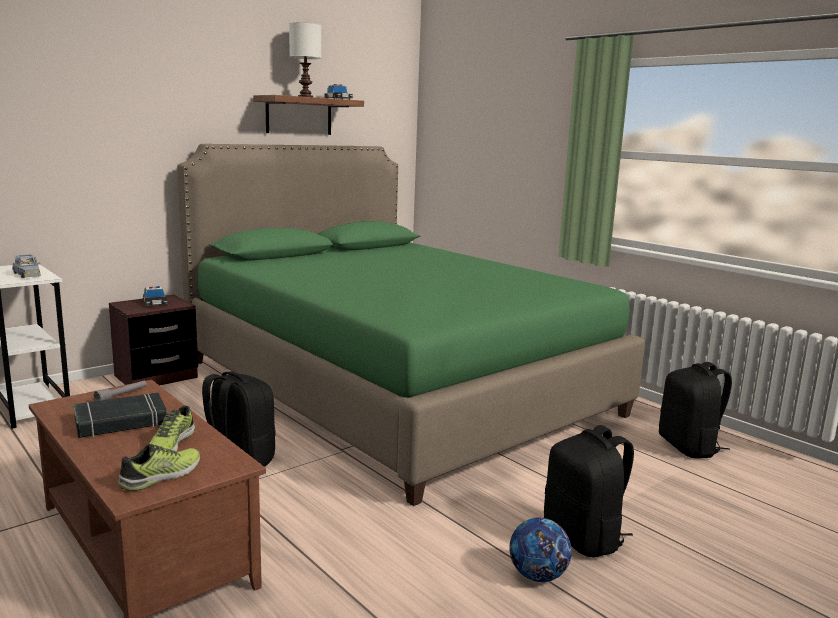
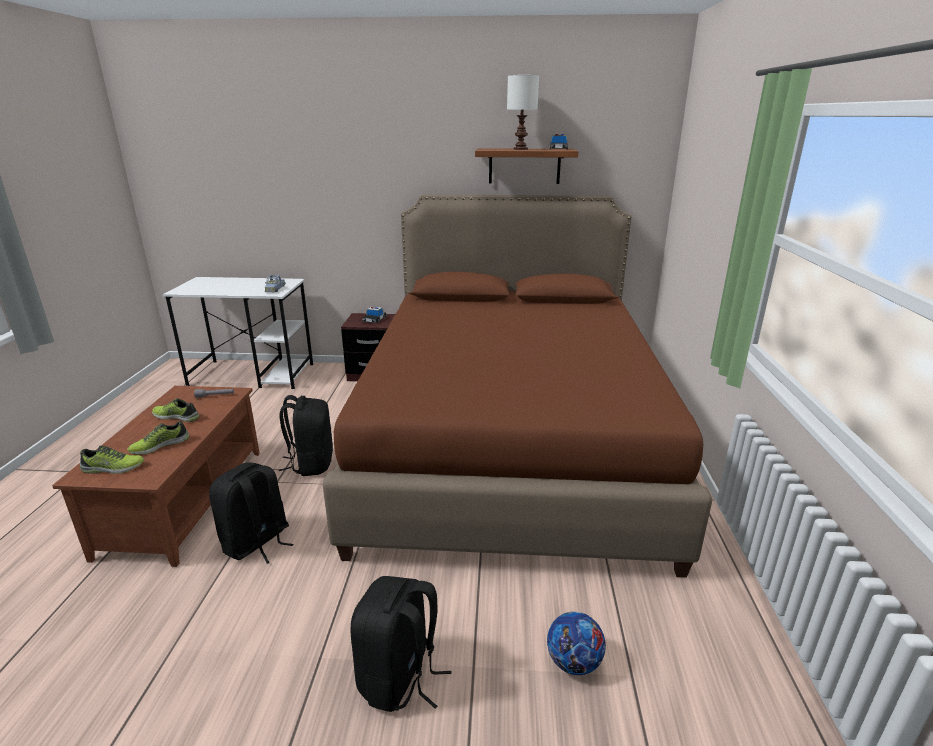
camera: 45 degrees right, 10 degrees up
(121, 422) = (177, 416): black book -> shoe
(394, 387) = (509, 442): green bed -> brown bed
(537, 575) = (309, 683): football -> football (573, 662)
(689, 447) = (691, 656): black backpack -> black backpack (257, 542)

